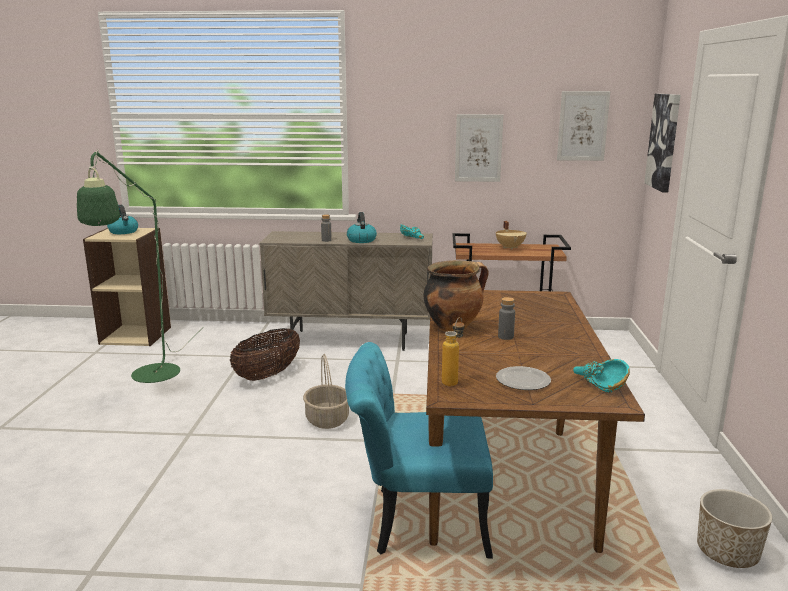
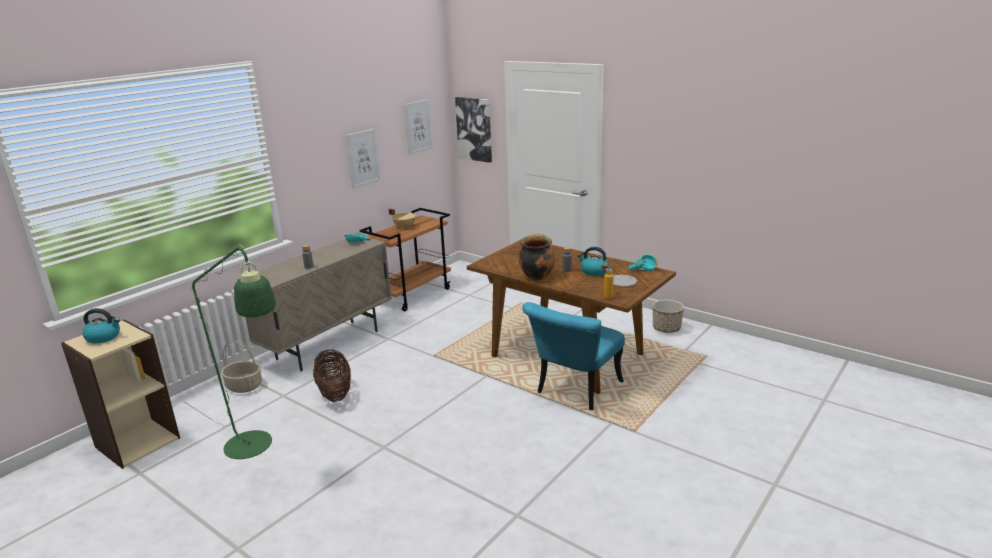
camera: 55 degrees left, 5 degrees up
(327, 419) = (436, 387): basket -> basket (244, 386)
(361, 240) = (331, 257): kettle -> kettle (594, 272)

